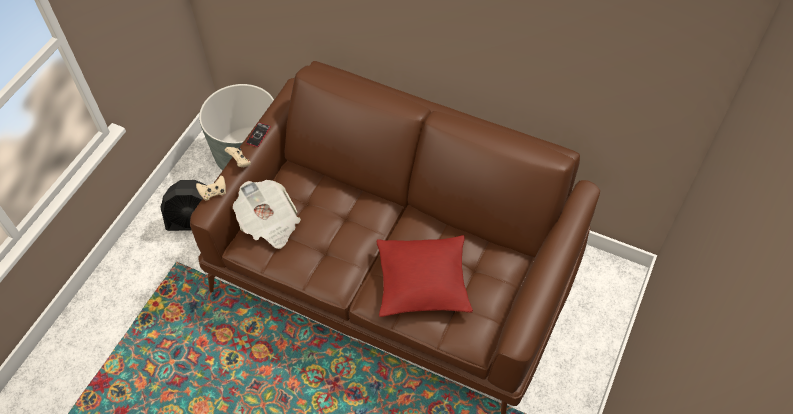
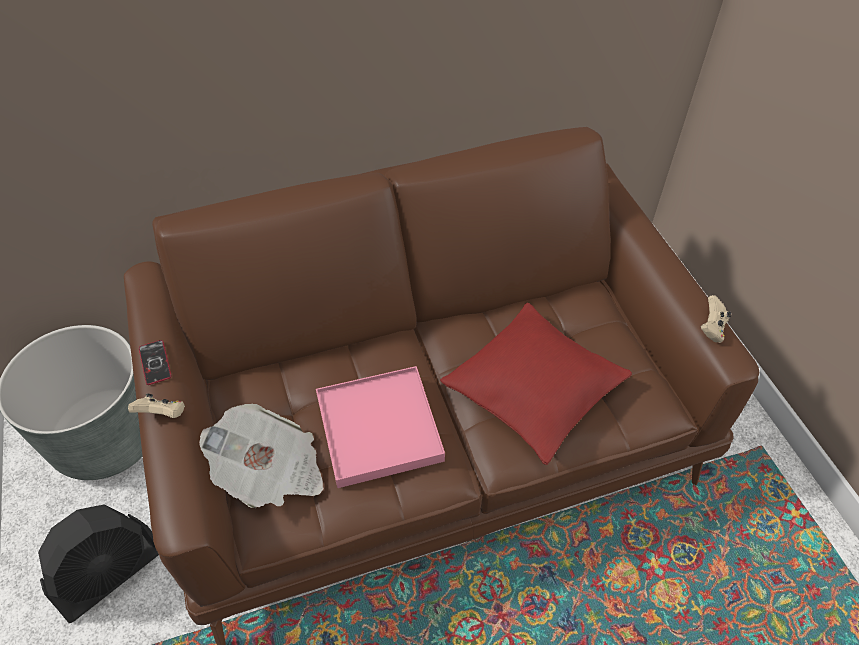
camera: 45 degrees left, 5 degrees down
(213, 193) = (165, 484): beige game controller -> beige game controller (711, 329)
(332, 241) = (379, 428): none -> pink tray

